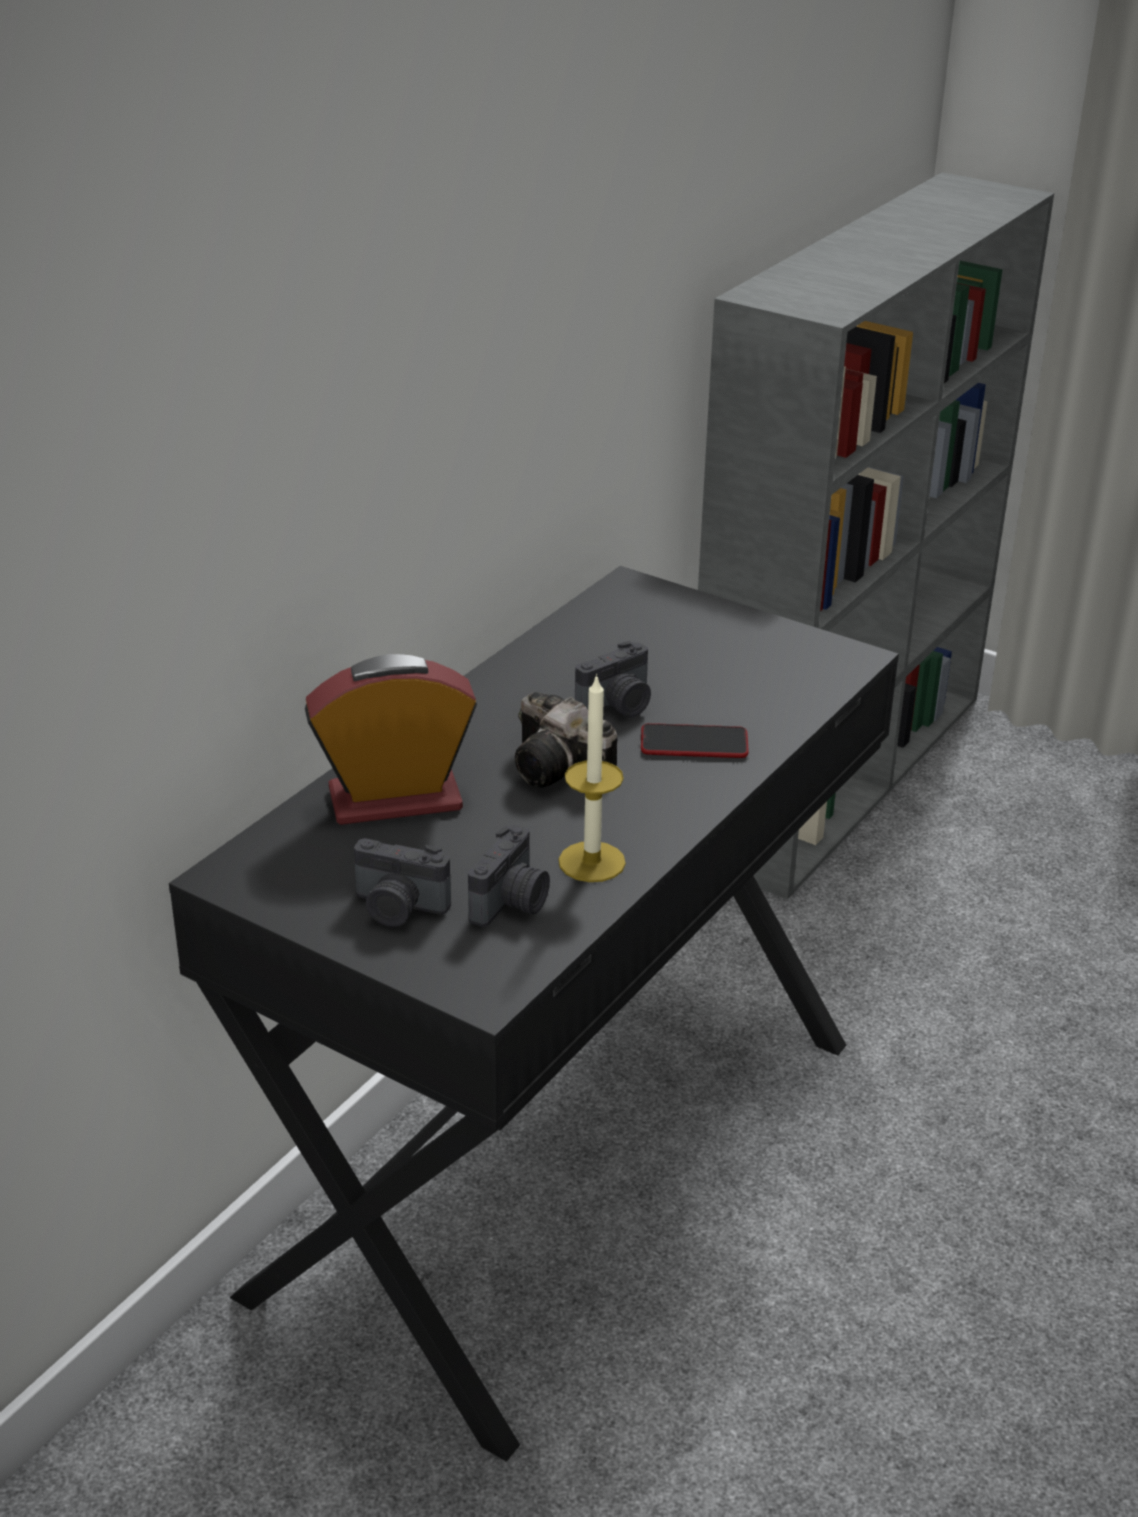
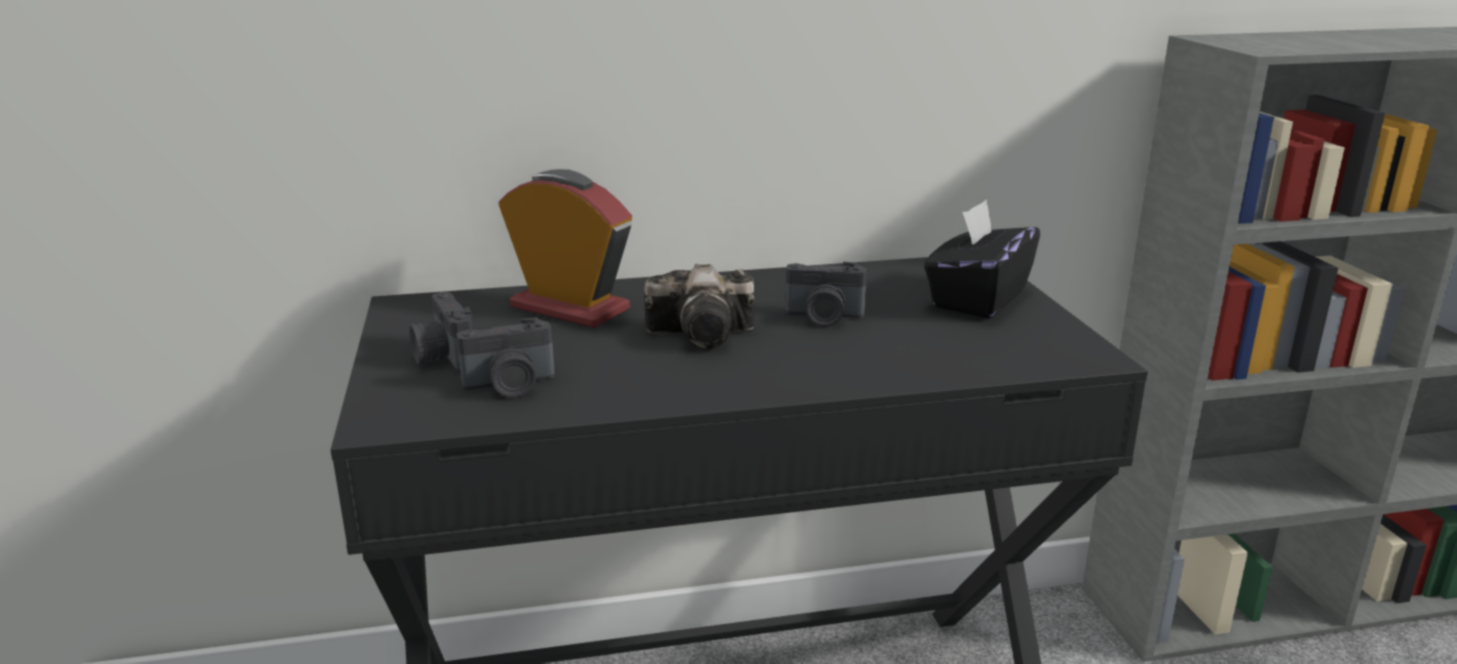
camera: 45 degrees right, 10 degrees down
(562, 770) = (706, 334): camera -> camera turned 90 degrees counterclockwise
(592, 862) = (611, 388): candle -> none
(694, 629) = (977, 299): none -> black tissue box
(694, 743) = (836, 357): phone -> none

